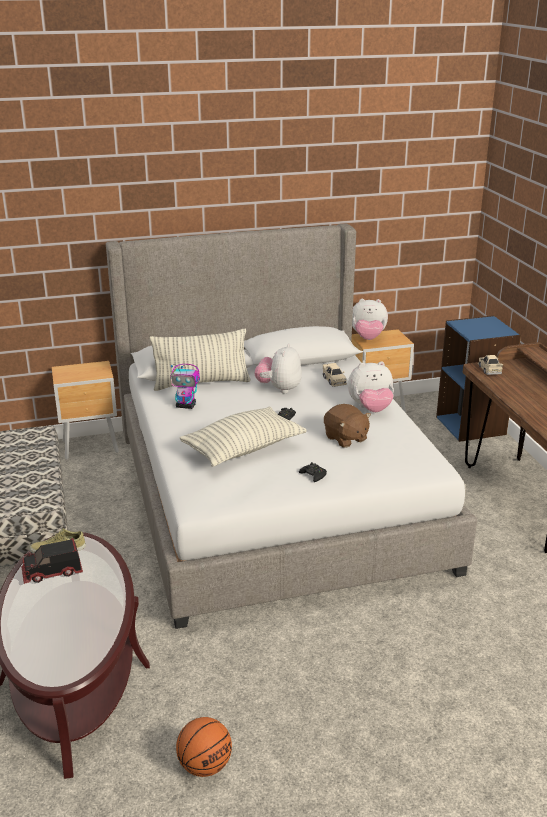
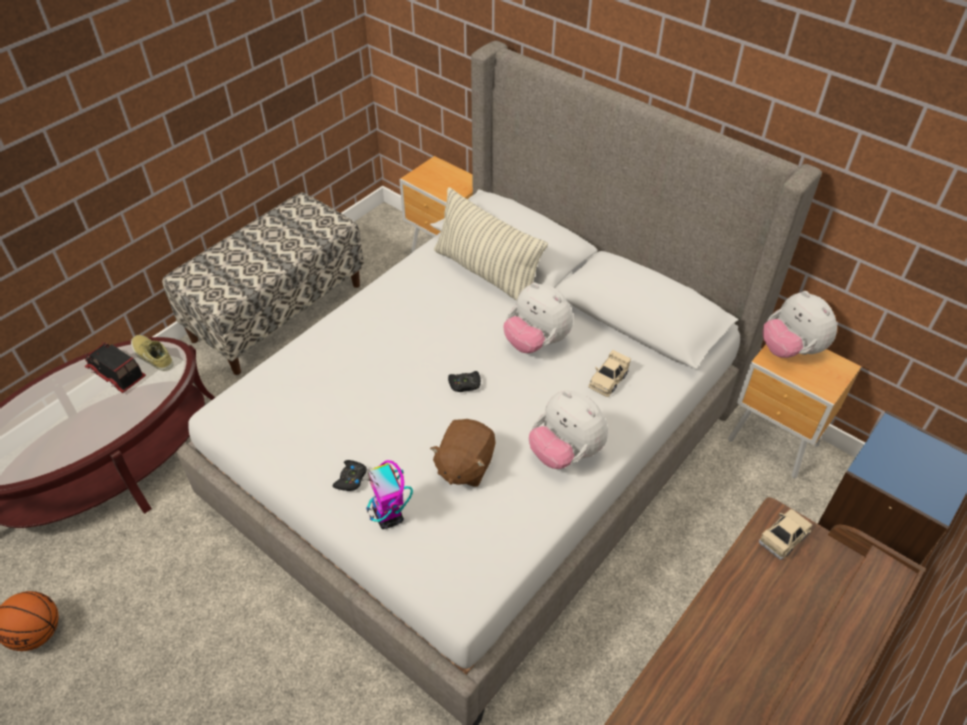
camera: 55 degrees right, 20 degrees up
(186, 406) = (422, 292): toy robot -> toy robot (388, 516)
(243, 449) = (360, 388): pillow -> none
(279, 388) = (536, 342): plush toy -> plush toy turned 120 degrees counterclockwise

